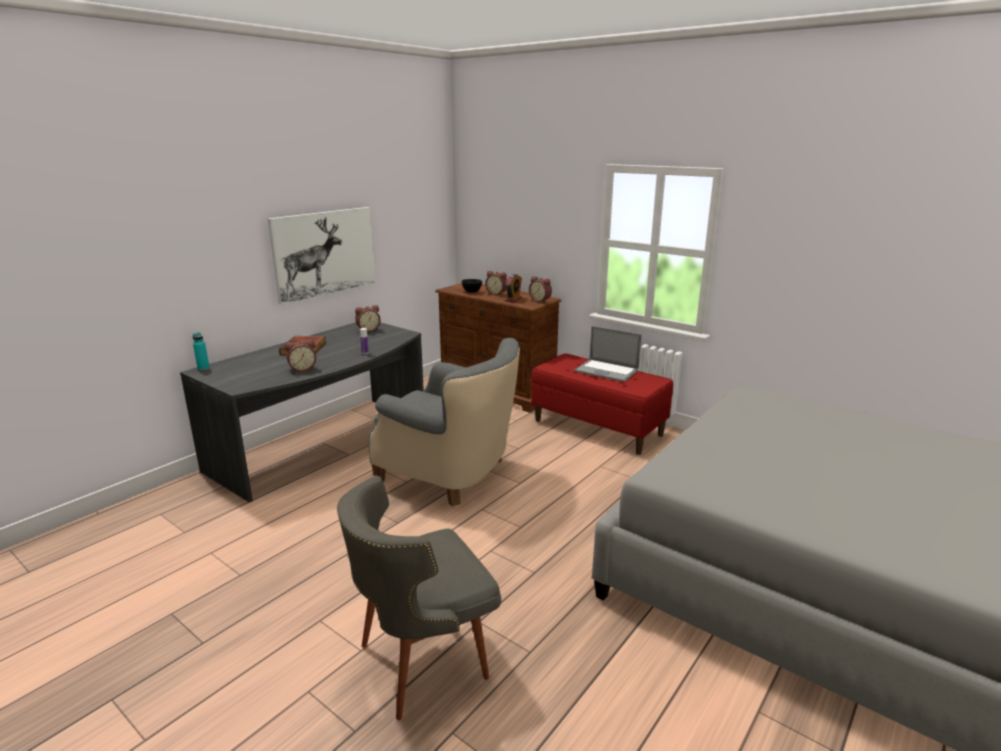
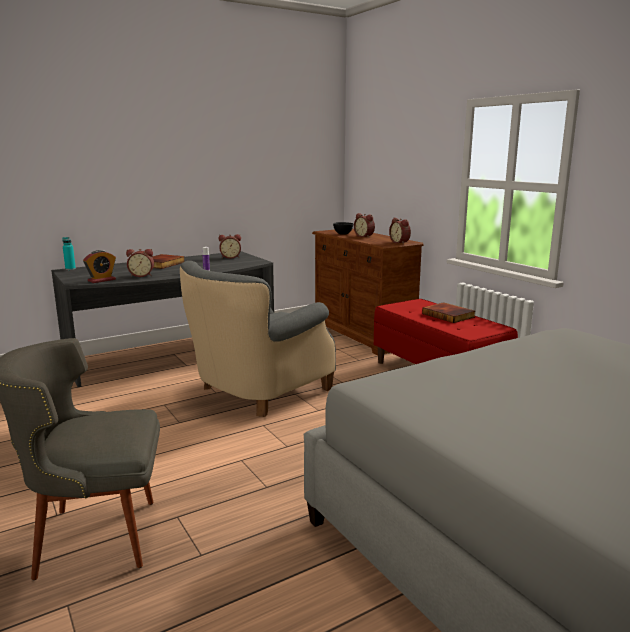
camera: 20 degrees right, 5 degrees down
(324, 253) = (200, 184): picture -> none
(449, 473) = (259, 392): grey armchair -> grey armchair turned 90 degrees clockwise
(513, 299) = (374, 240): alarm clock -> alarm clock (101, 280)
(606, 371) = (449, 315): laptop -> book

